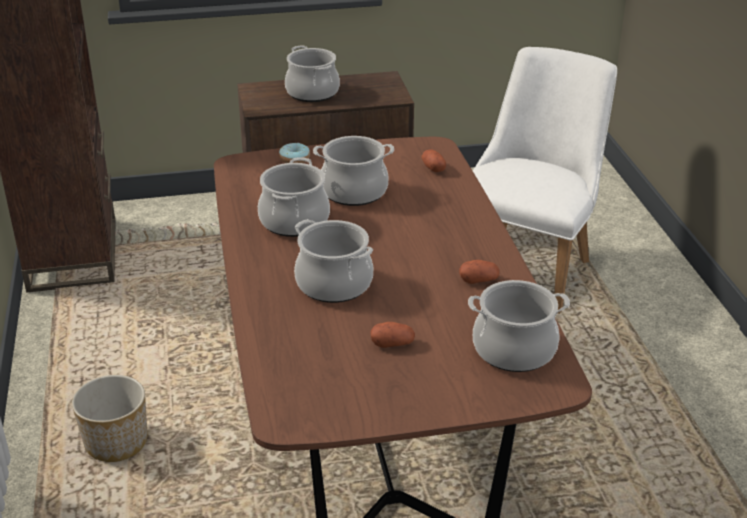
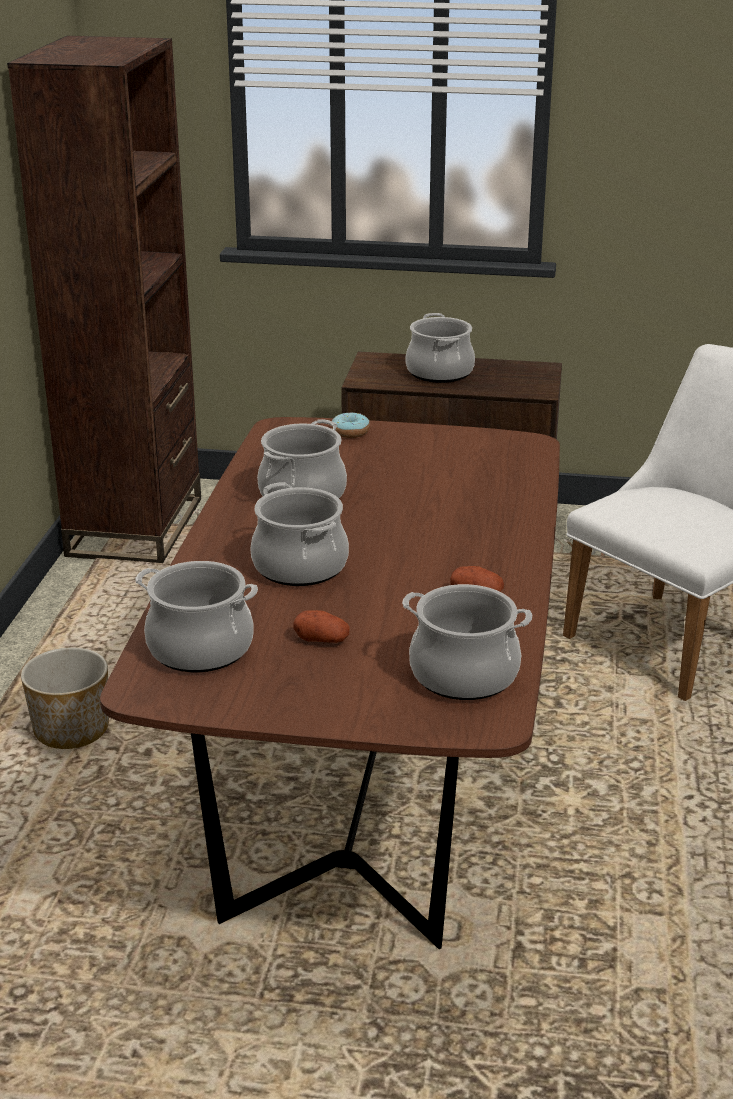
camera: 20 degrees right, 5 degrees down
(354, 191) = (395, 476): cooking pot -> cooking pot (201, 648)
(433, 168) = (510, 466): potato -> none

